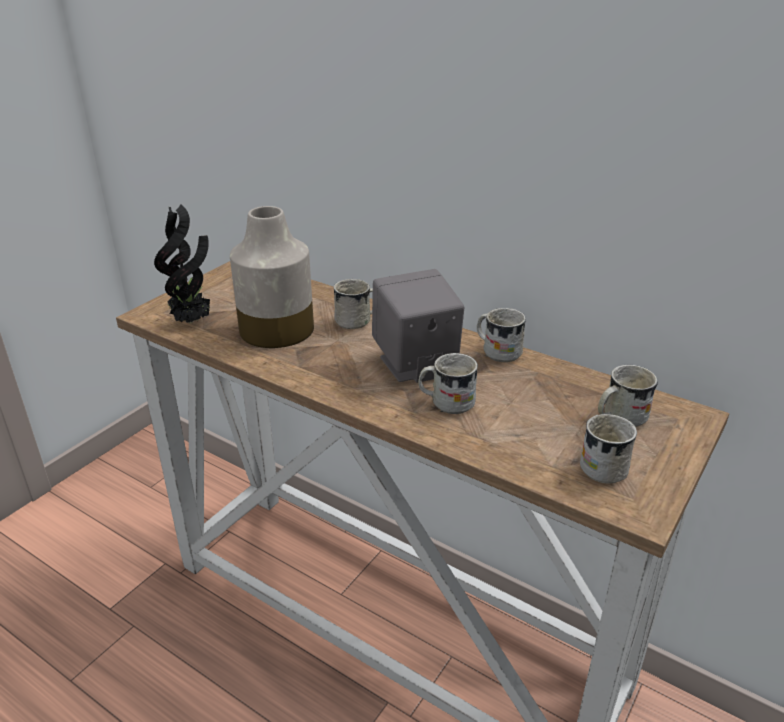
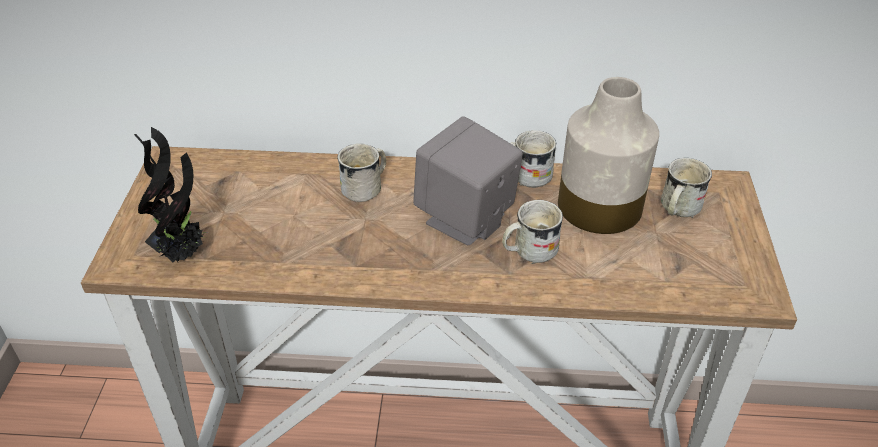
camera: 30 degrees left, 10 degrees up
(275, 328) = (287, 228): beige vase -> beige vase (598, 205)
(604, 464) = (701, 262): white mug -> none

